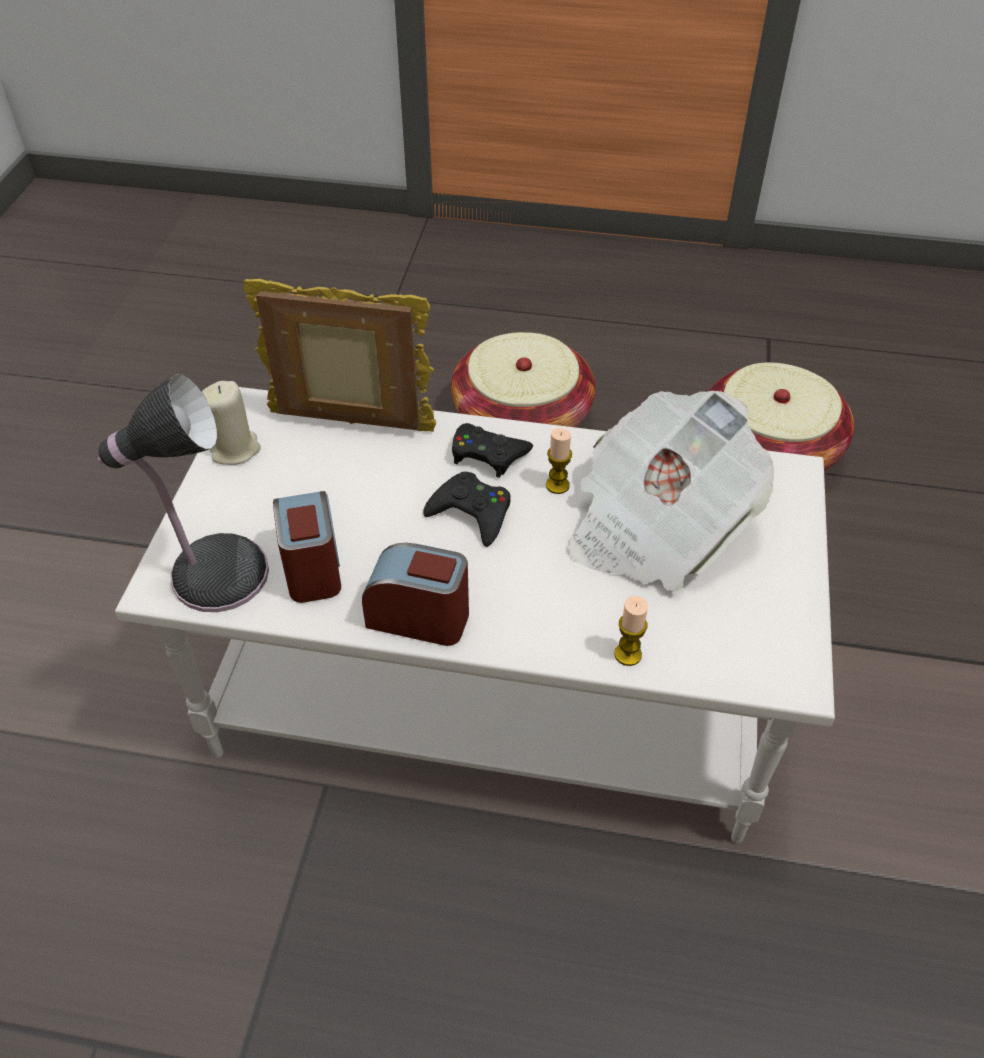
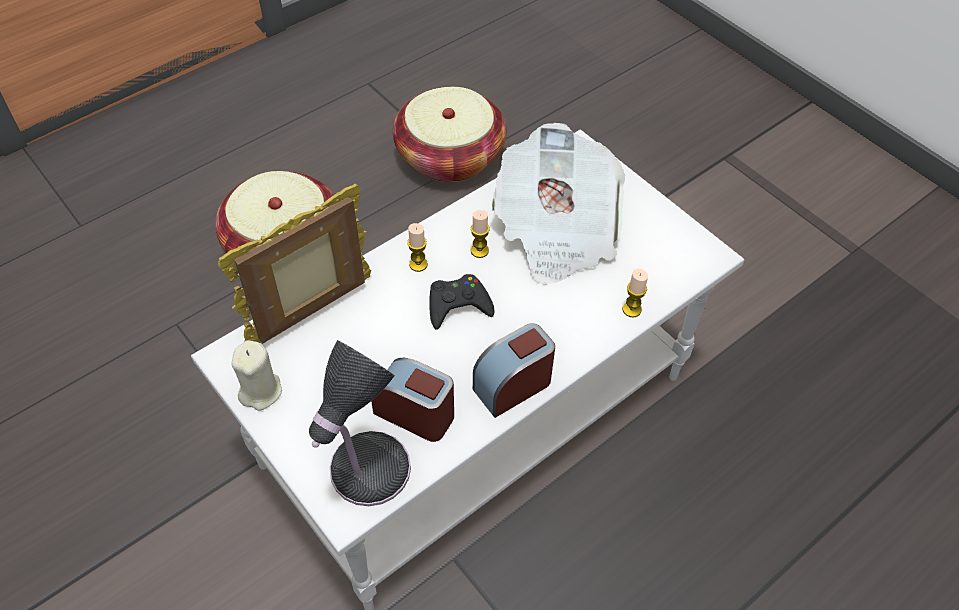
camera: 50 degrees left, 5 degrees up
(488, 454) = (418, 264): black game controller -> candle

